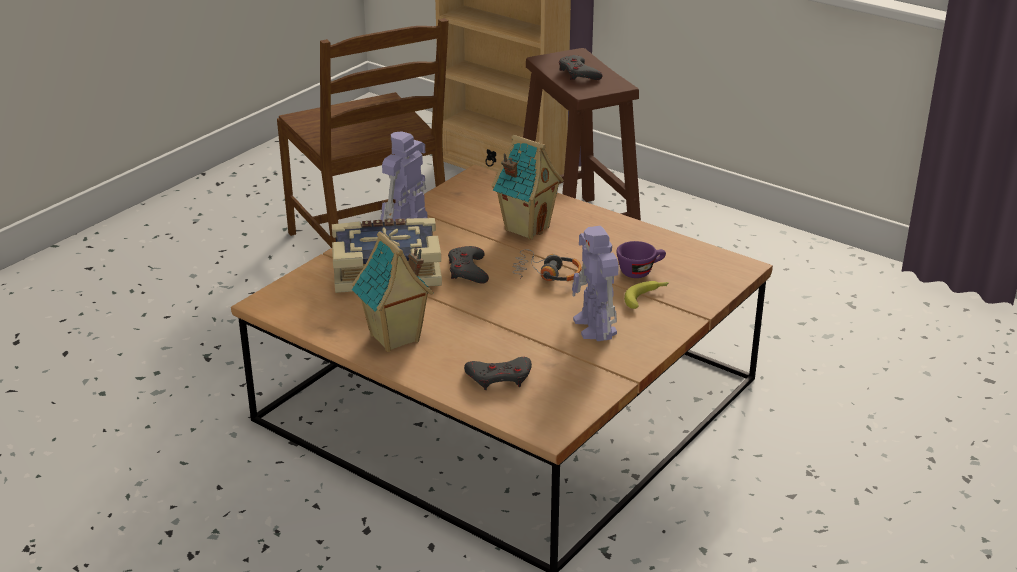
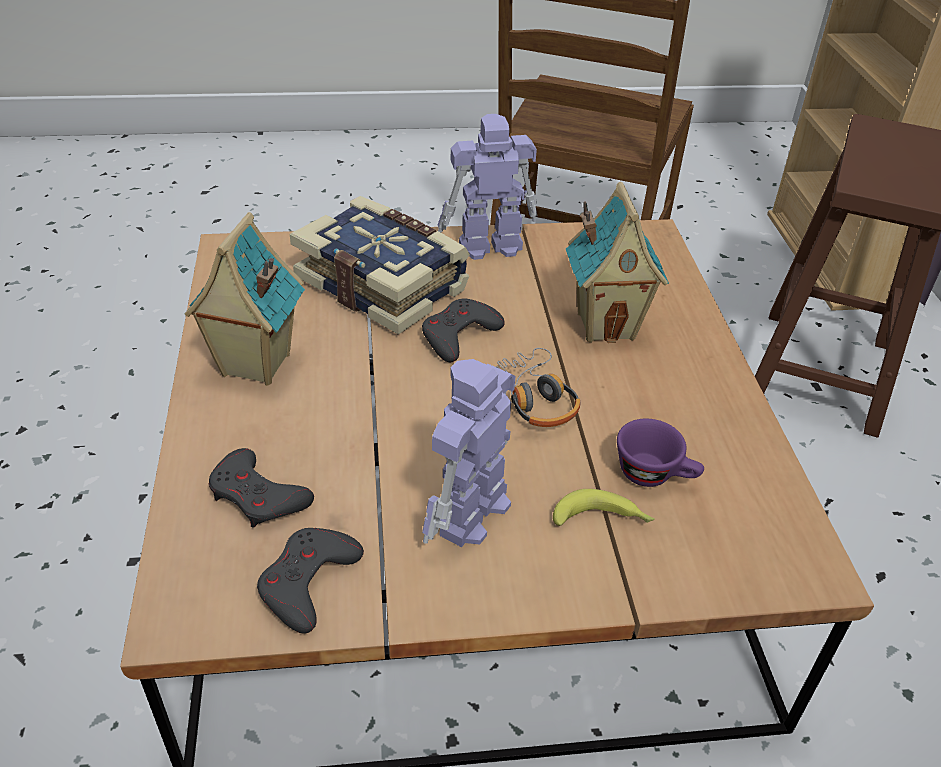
camera: 45 degrees right, 10 degrees up
(578, 73) = (894, 159): grey game controller -> grey game controller (308, 582)

